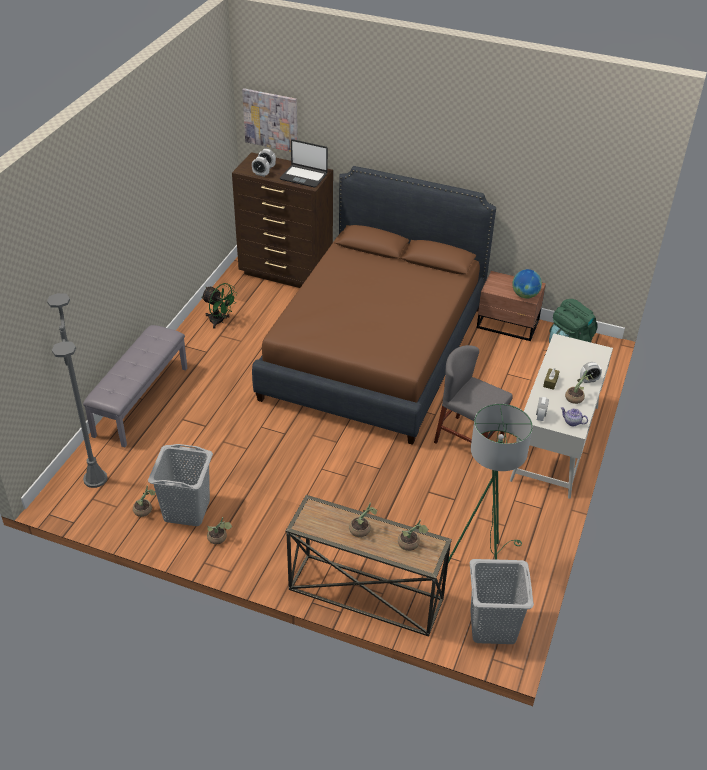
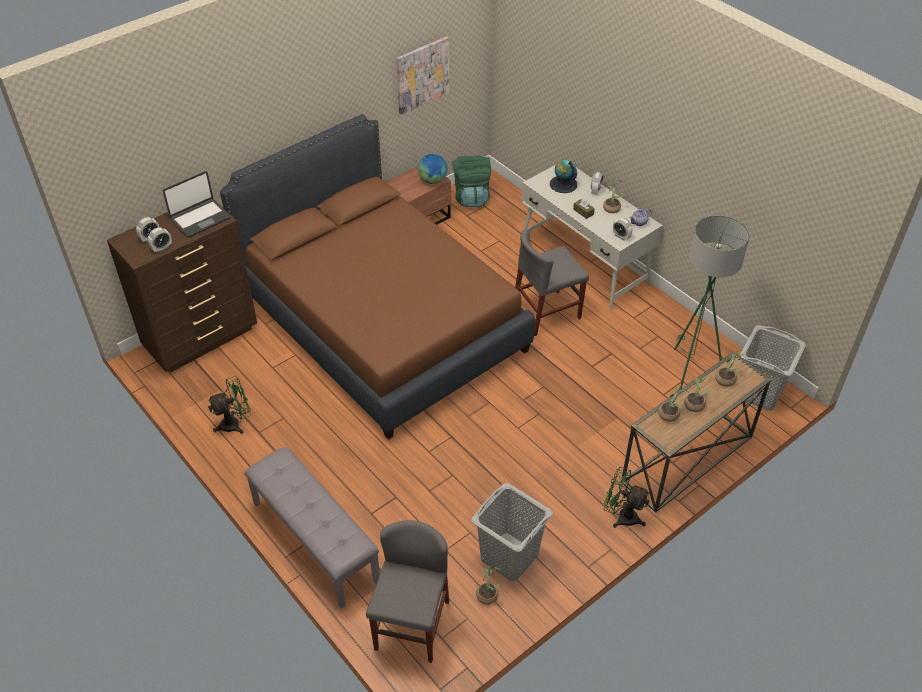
camera: 60 degrees left, 5 degrees up
(95, 478) = (412, 625): grey floor lamp -> grey chair
(219, 539) = (563, 543): potted plant -> potted plant (670, 413)
(270, 567) = (622, 516): none -> green fan
(271, 120) = (118, 187): picture -> picture (422, 74)
(576, 358) = (563, 184): none -> globe

